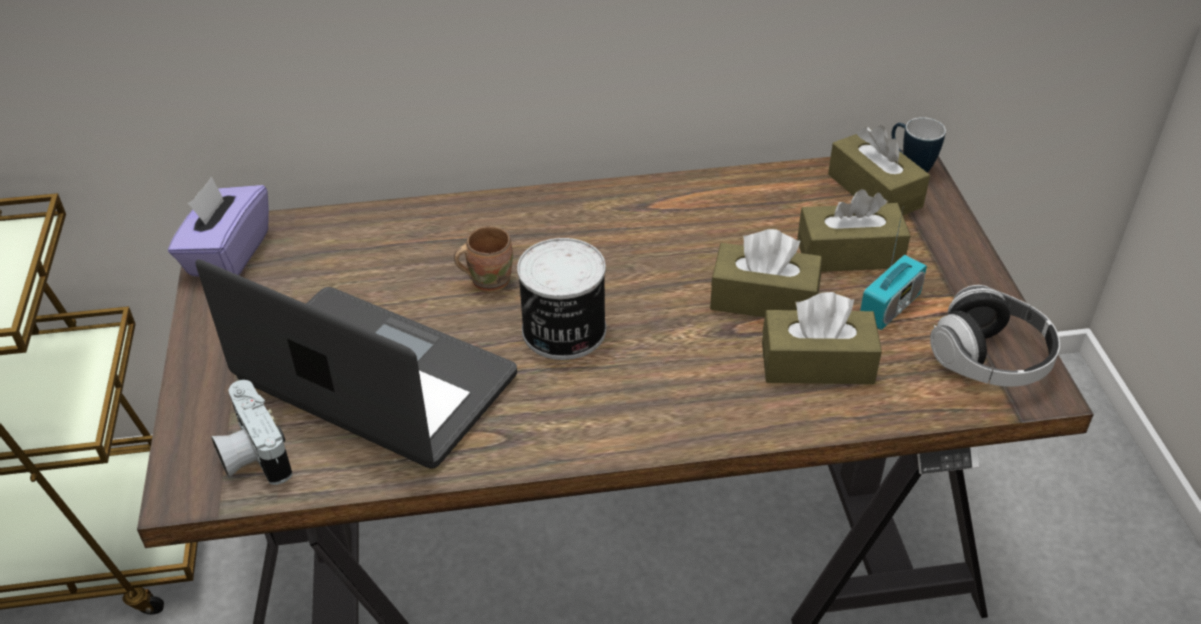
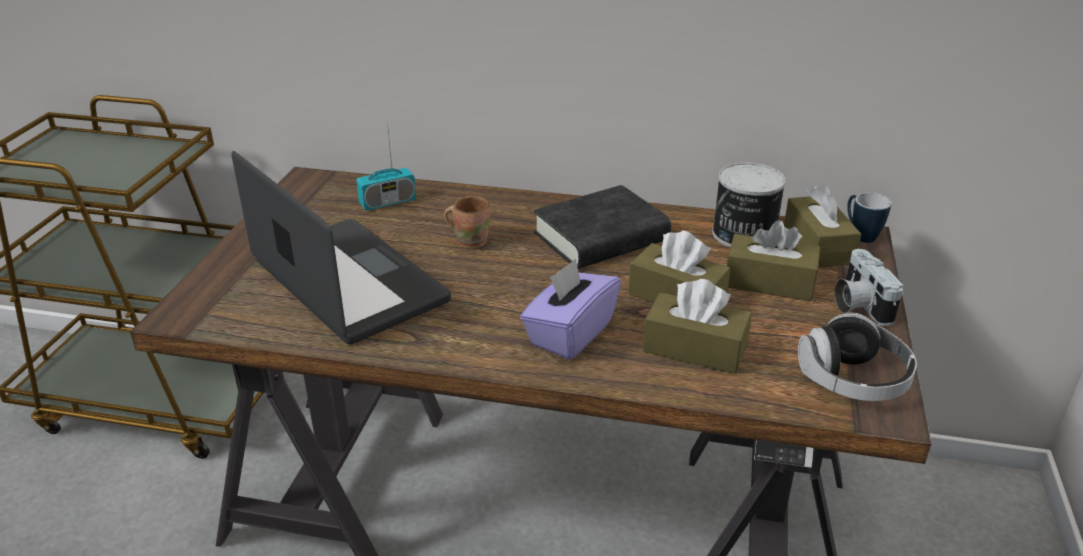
camera: 20 degrees right, 10 degrees down
(227, 254) = (303, 190): purple tissue box -> purple tissue box (570, 334)
(251, 454) = (234, 306): camera -> camera (858, 304)
(563, 331) = (504, 283): can -> can (743, 235)
(637, 237) = (601, 237): none -> black book
(890, 307) = (782, 325): radio -> radio (388, 202)

